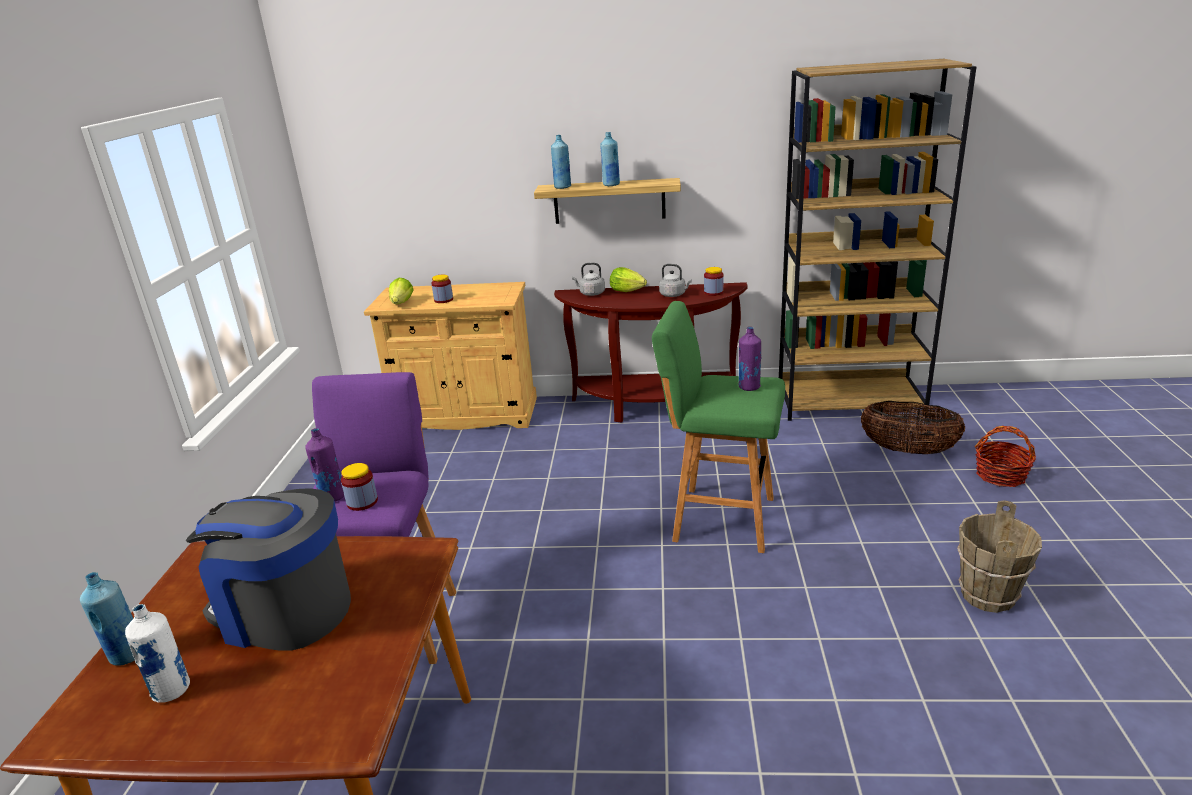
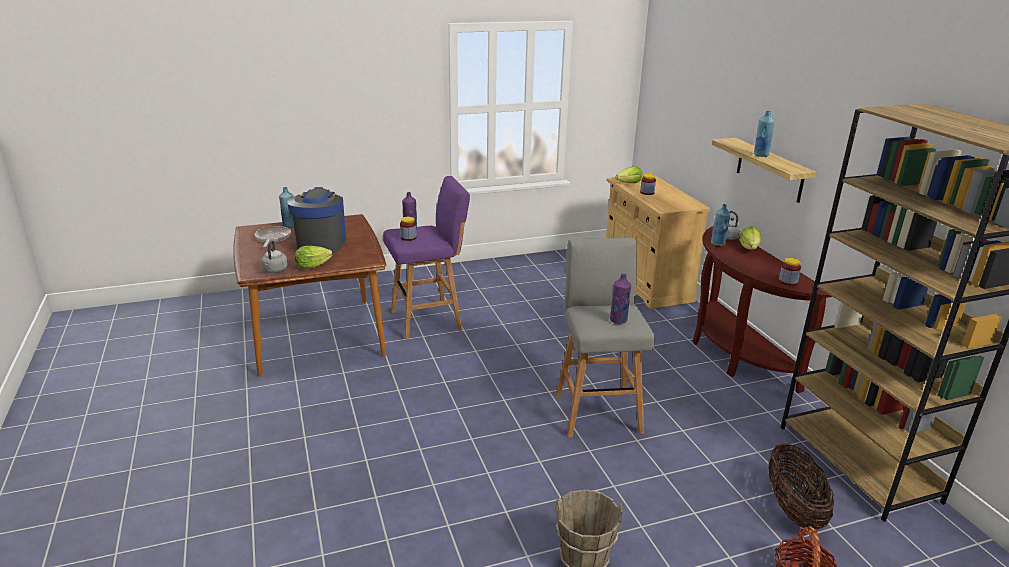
camera: 65 degrees right, 0 degrees up
(172, 690) = (272, 238): white bottle -> frying pan
(391, 632) = (312, 266): none -> lettuce
(562, 187) = (735, 144): blue bottle -> blue bottle (718, 244)
(674, 295) = (762, 267): grey kettle -> grey kettle (275, 270)
(719, 518) = (597, 411): green stool -> grey stool

